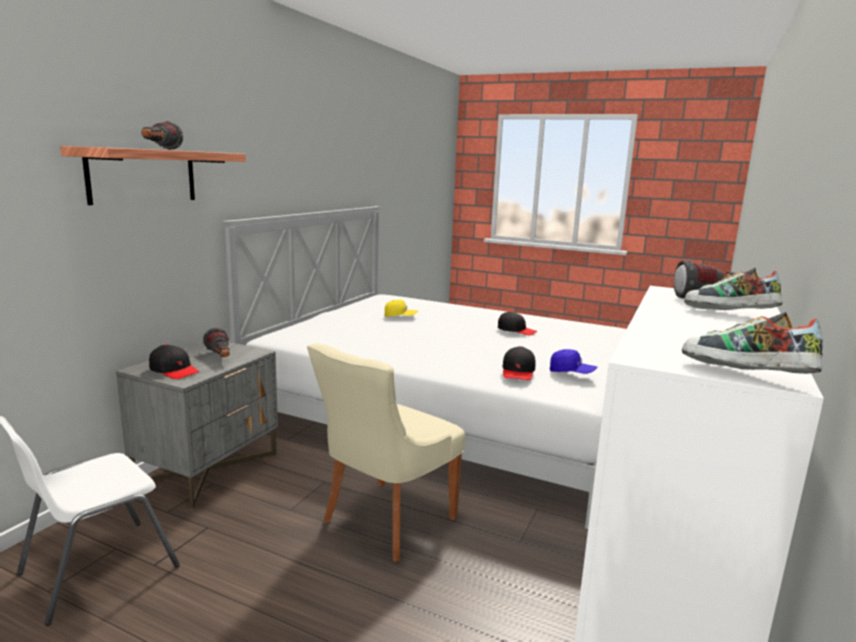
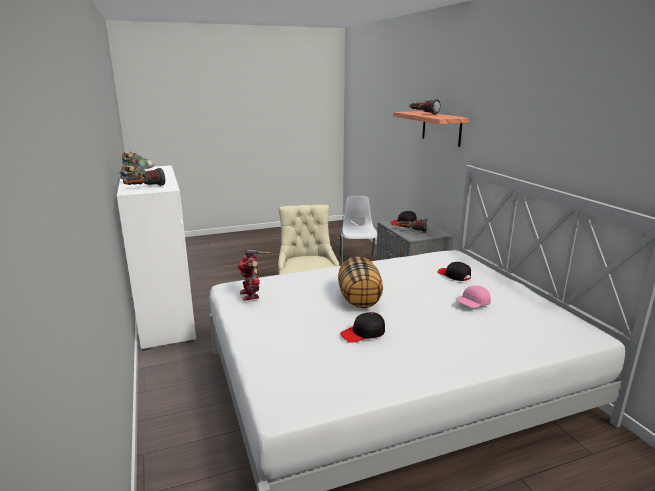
camera: 135 degrees right, 5 degrees up
(400, 316) = (472, 304): yellow cap -> pink cap
(473, 341) = (360, 299): none -> pillow
(518, 371) = (282, 281): black cap -> black cap (454, 275)
(572, 372) = (251, 294): blue cap -> toy robot

